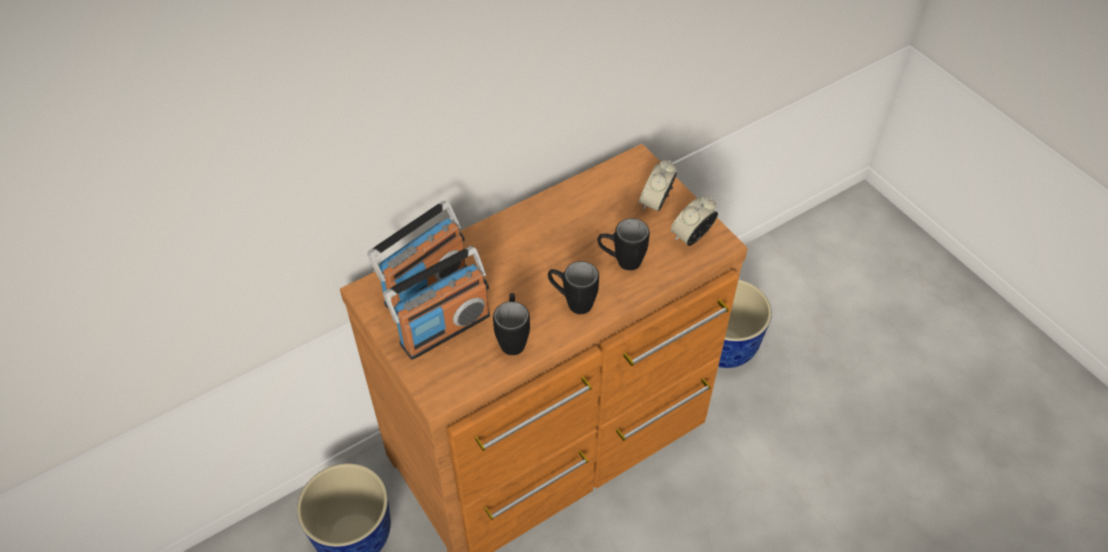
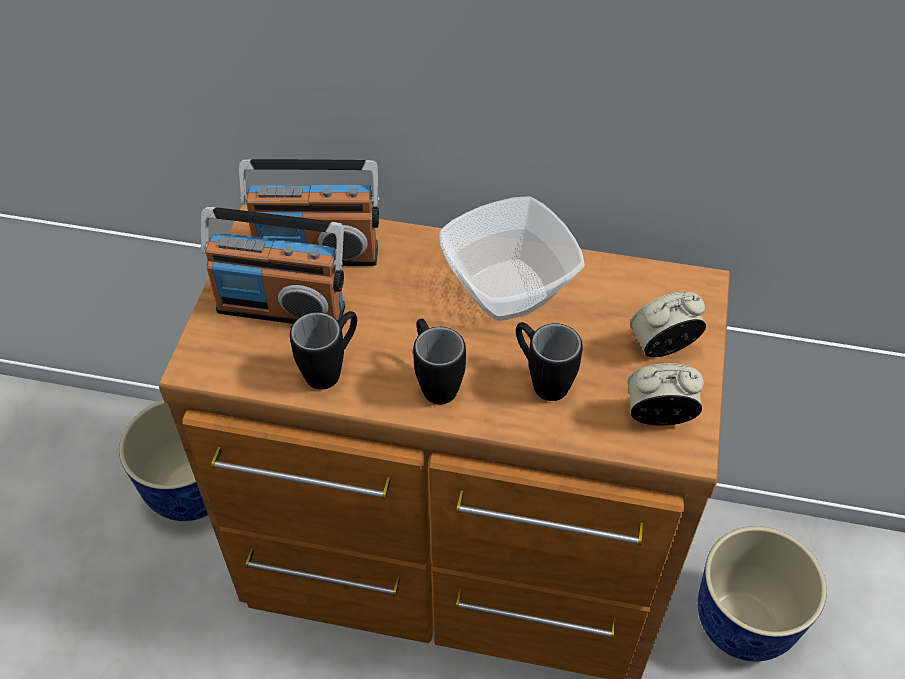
camera: 45 degrees right, 0 degrees up
(553, 229) = (510, 291): none -> bowl

